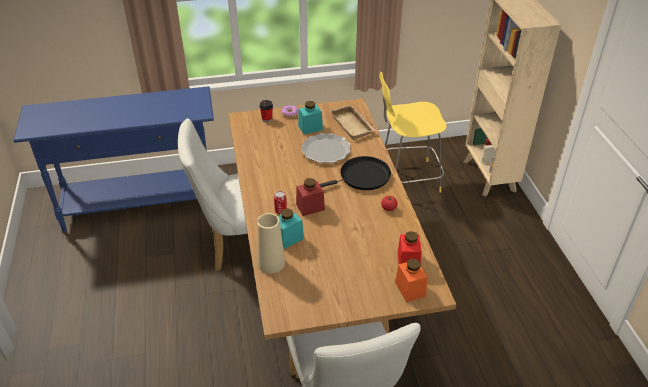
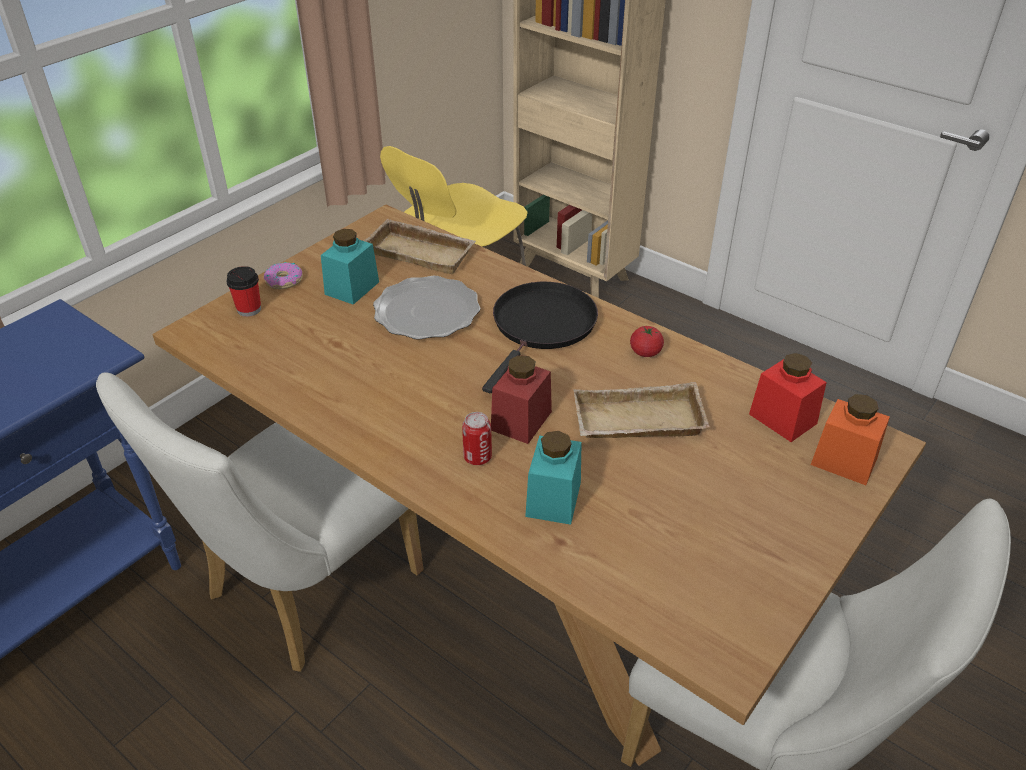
camera: 40 degrees left, 0 degrees up
(271, 263) = (582, 565): beige vase -> none
(350, 231) = (637, 423): none -> beige tray

